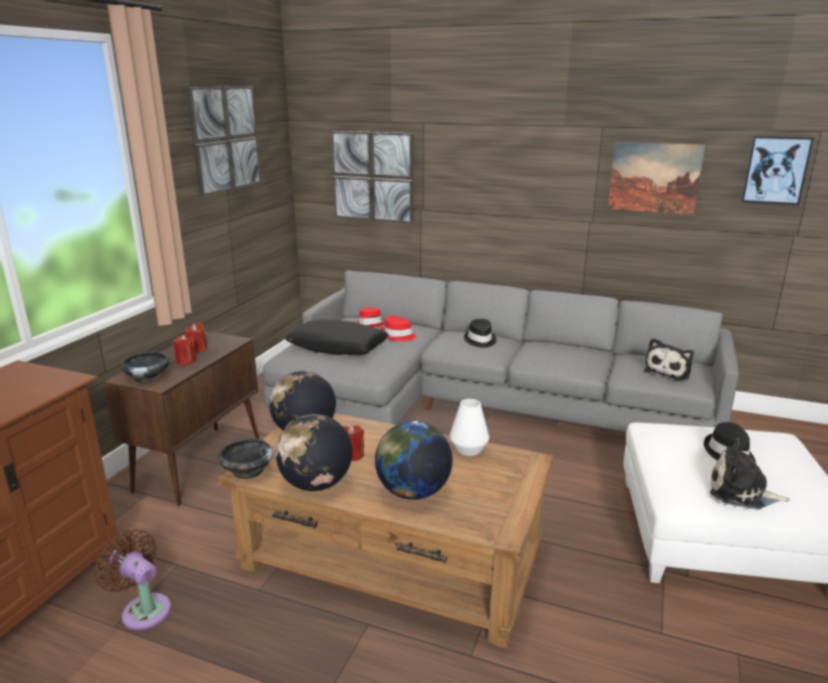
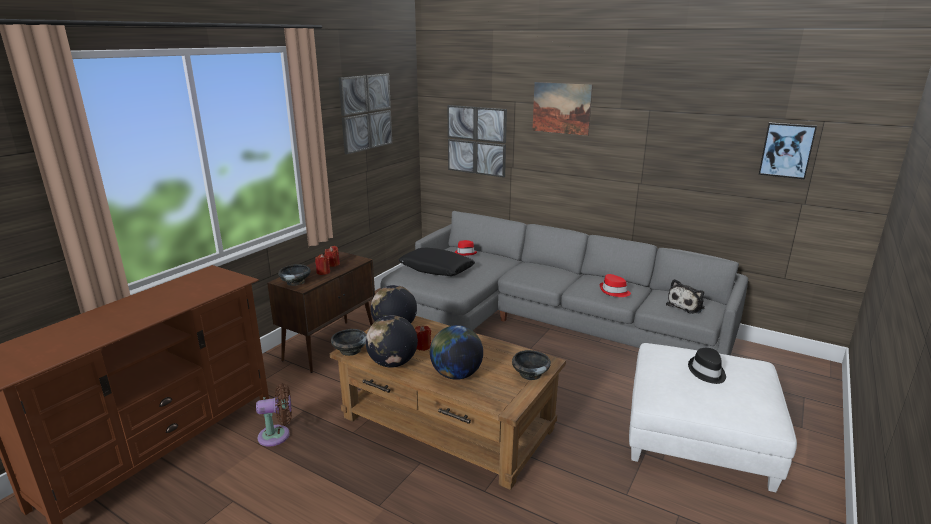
camera: 10 degrees right, 0 degrees up
(143, 609) = (277, 435): brown fan -> brown fan turned 120 degrees clockwise
(398, 336) = (484, 263): red hat -> red hat (614, 291)
(469, 449) = (505, 350): white vase -> none
(480, 340) = (545, 271): black hat -> none
(515, 480) = (530, 374): none -> black bowl
(654, 178) = (689, 151): picture -> picture (561, 108)
(741, 492) = (703, 400): plush toy -> none

